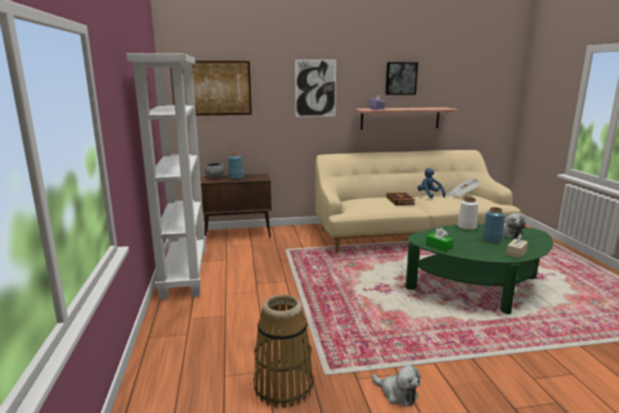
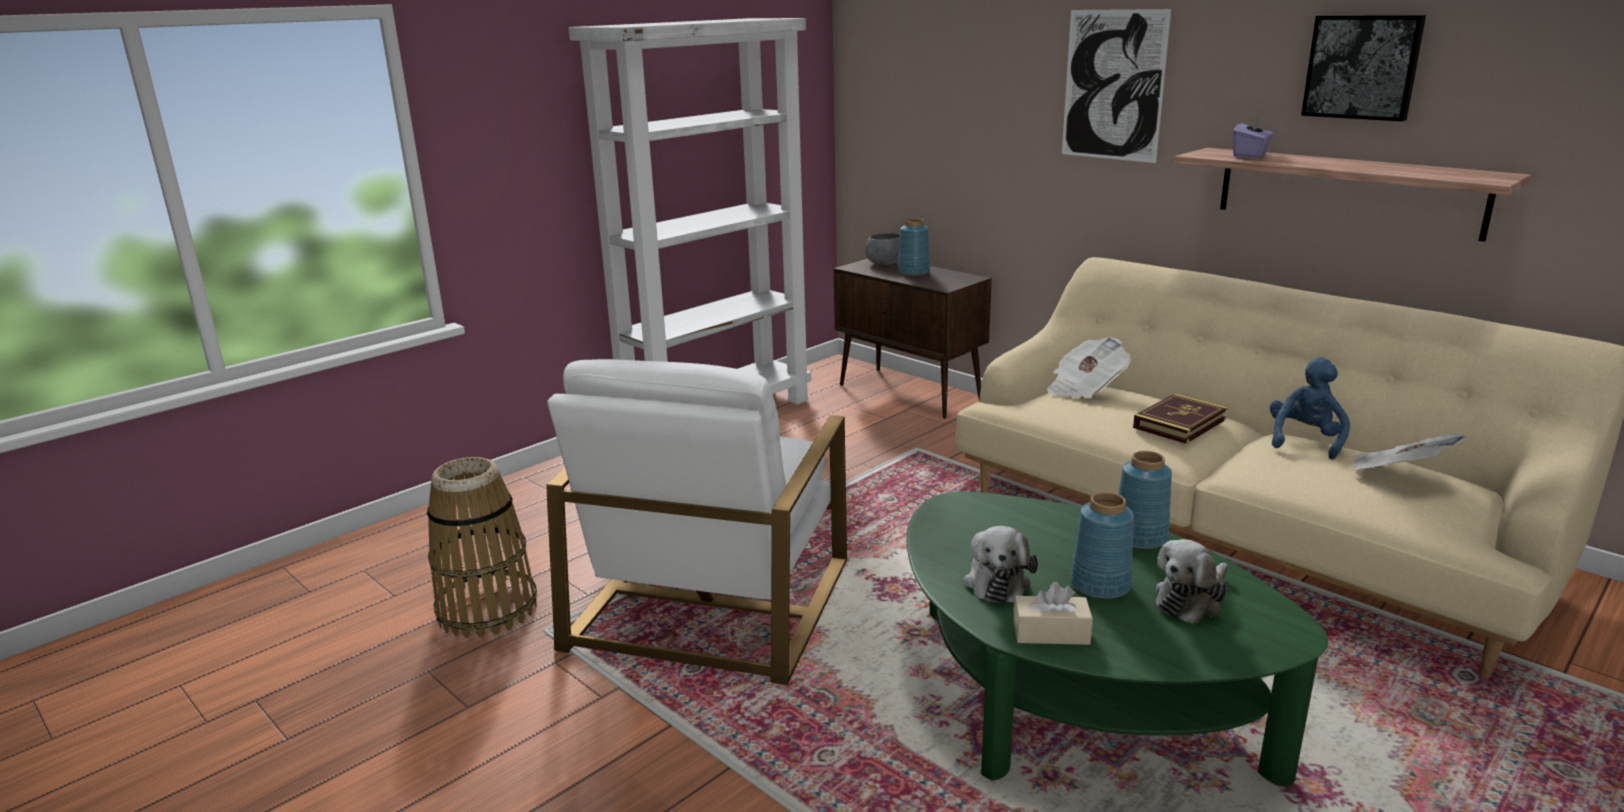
camera: 55 degrees right, 5 degrees up
(212, 88) = (910, 75): picture -> none
(348, 325) = (709, 600): none -> white armchair
(356, 200) = (1084, 388): none -> newspaper
(397, 393) = (543, 712): plush toy -> plush toy (996, 581)
(438, 246) = (942, 535): green tissue box -> none
(466, 227) = (1140, 537): white vase -> blue vase

